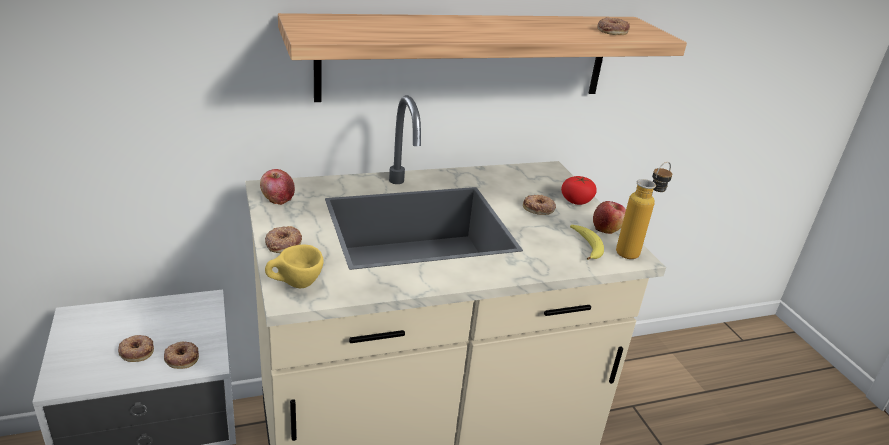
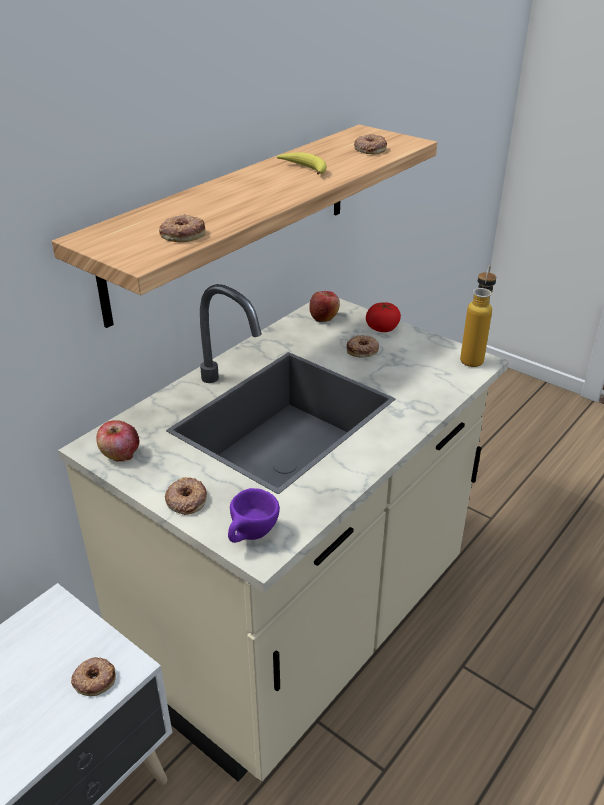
camera: 30 degrees left, 5 degrees up
(137, 351) = (36, 702): donut -> donut (182, 234)
(295, 285) = (251, 537): yellow cup -> purple cup
(586, 246) = (437, 369): banana -> banana (304, 169)
(606, 229) = (433, 345): apple -> apple (324, 317)

